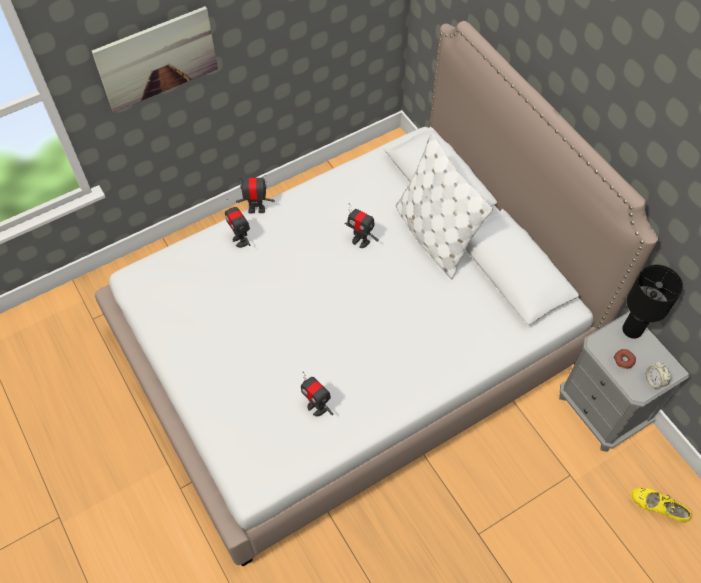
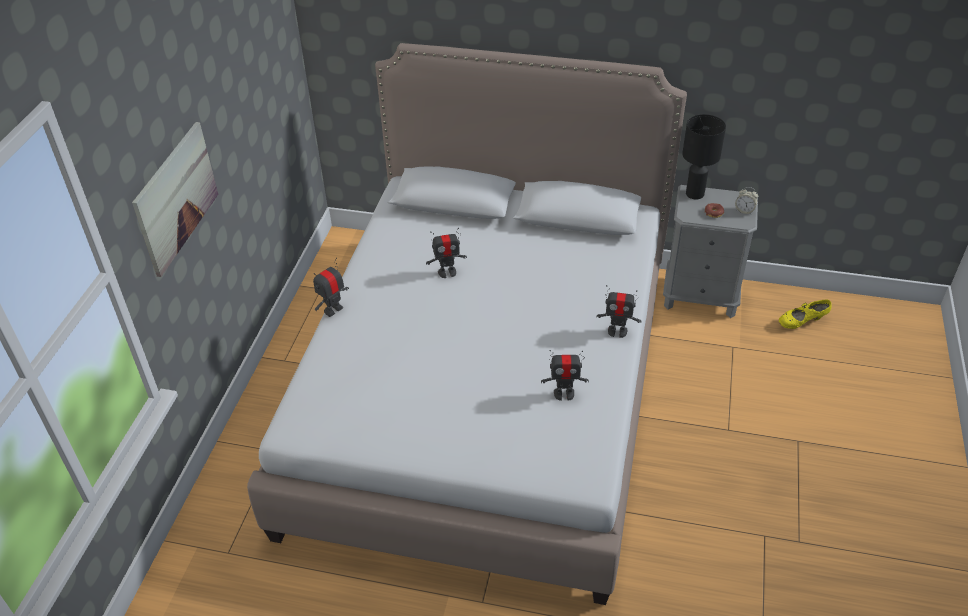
camera: 45 degrees left, 15 degrees down
(240, 240) = (349, 338): toy robot -> toy robot (617, 331)
(434, 236) = (496, 234): white pillow -> none

